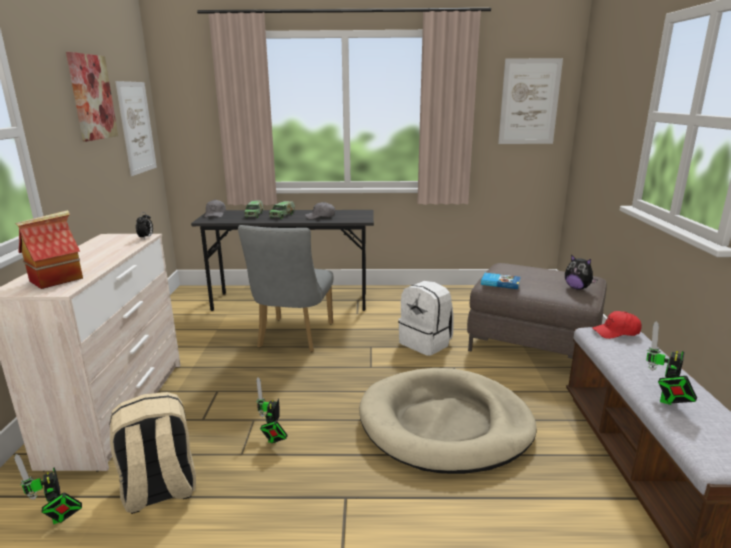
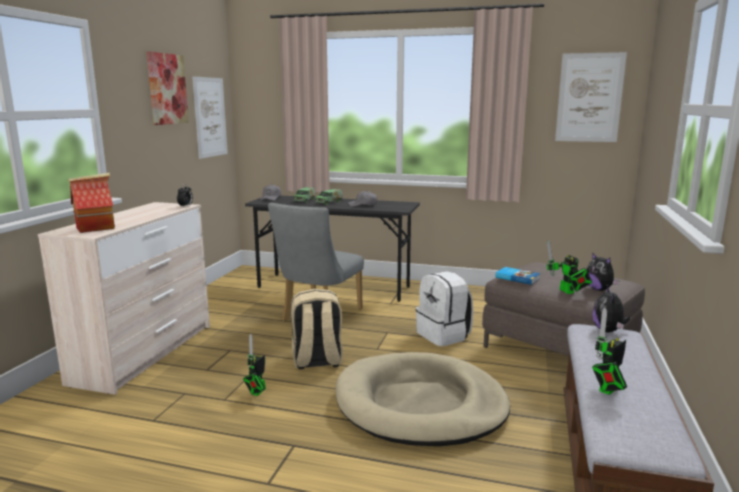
camera: 15 degrees right, 5 degrees down
(59, 518) = (66, 420): toy robot -> toy robot (568, 292)
(159, 490) = (147, 414): beige backpack -> beige backpack (317, 361)
(616, 332) = (608, 331): red cap -> plush toy

